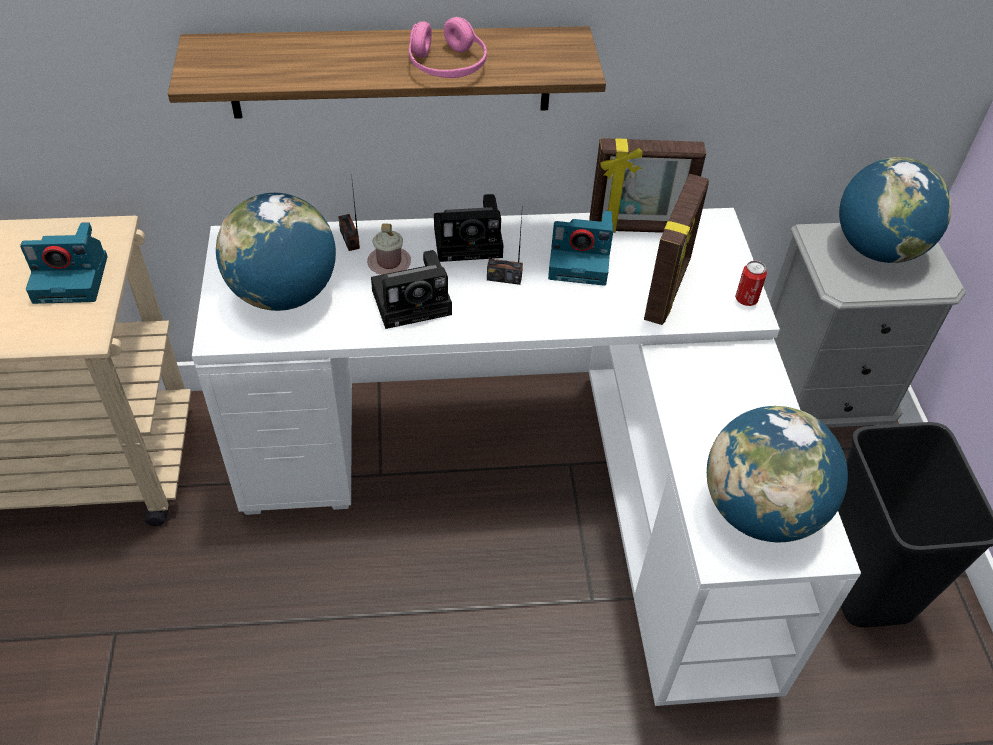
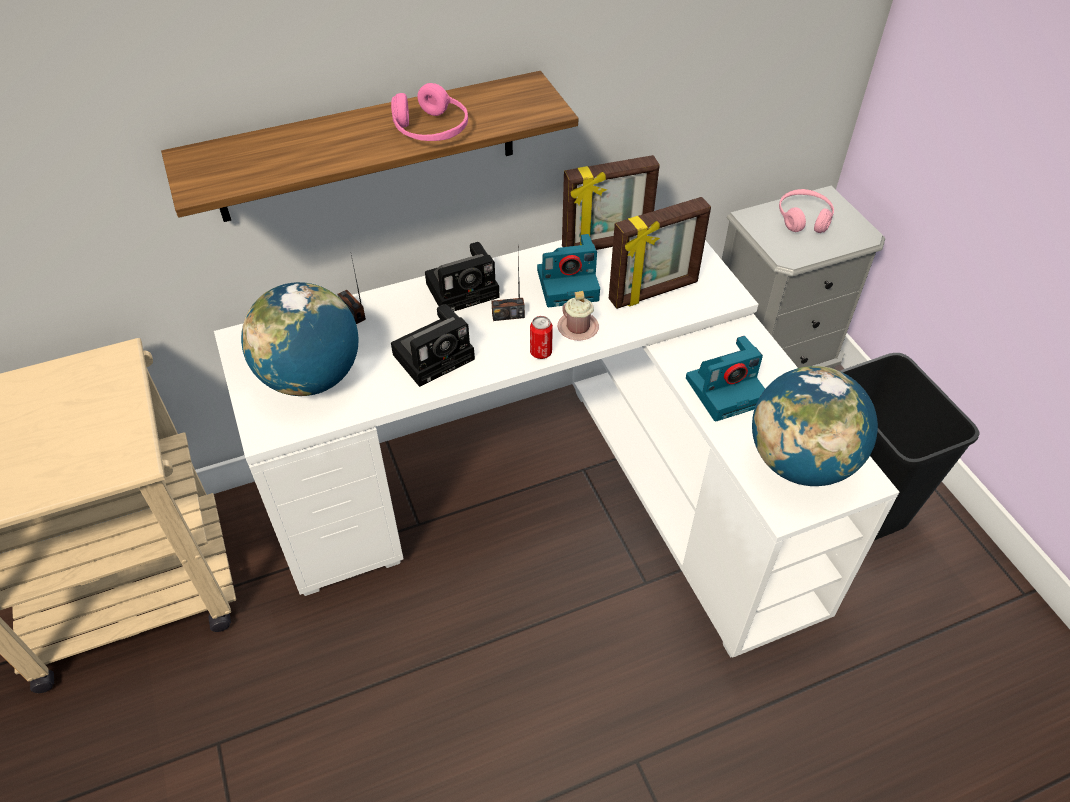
camera: 15 degrees left, 0 degrees up
(73, 278) = (99, 412): camera -> camera (726, 390)
(389, 263) = (398, 326): pink mug -> pink mug (578, 327)
(668, 290) = (654, 292): picture frame -> picture frame turned 60 degrees clockwise
(746, 299) = (721, 285): can -> can (541, 352)
(877, 249) = (803, 218): globe -> pink headphones

